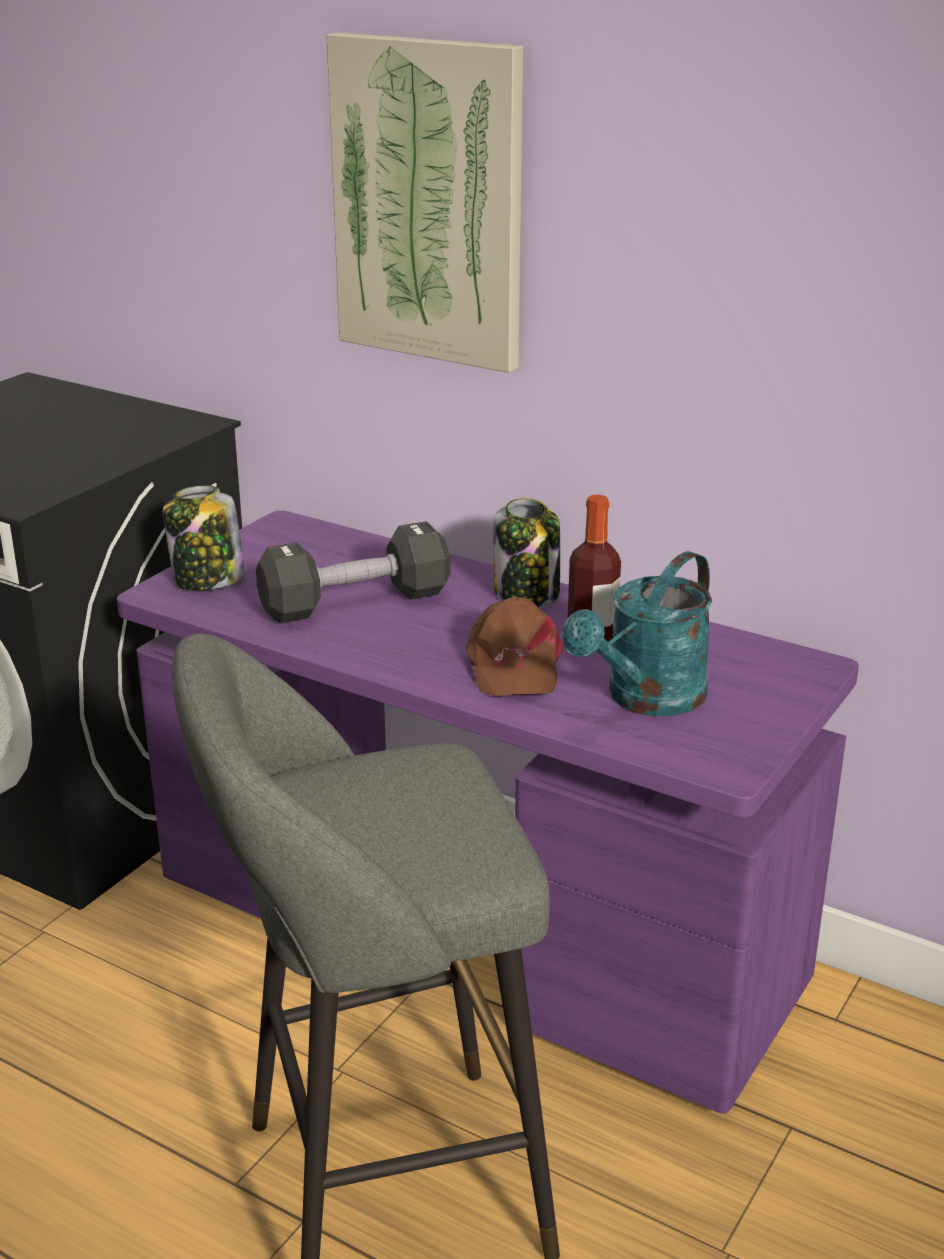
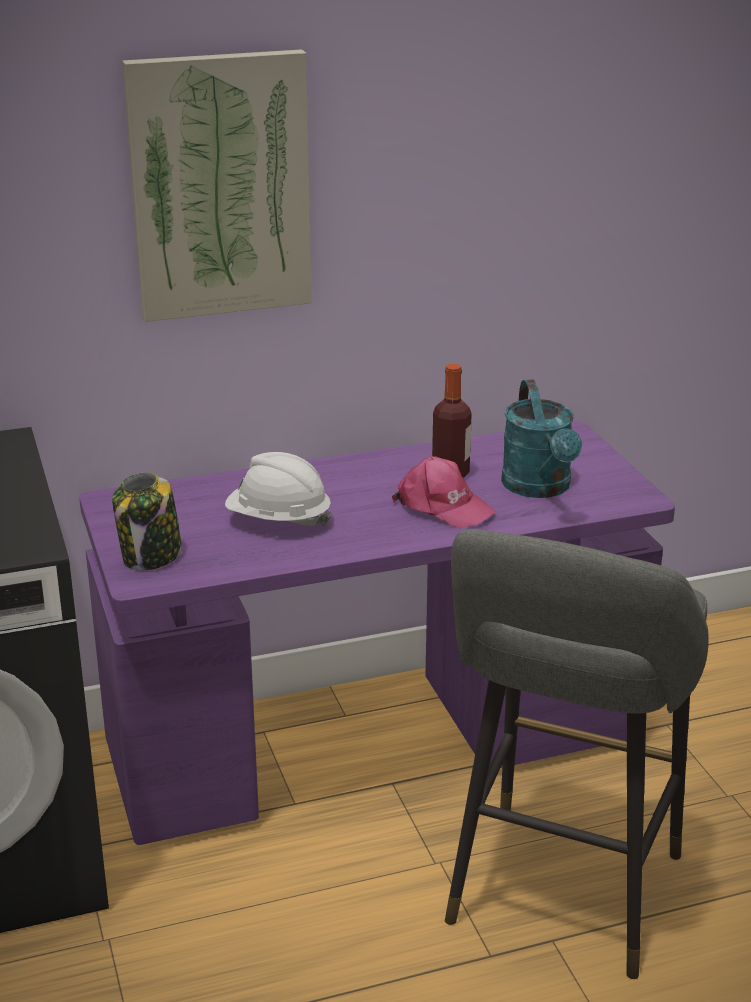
camera: 50 degrees left, 0 degrees up
(355, 603) = (278, 521): black dumbbell -> white hard hat
(513, 665) = (443, 506): brown cap -> pink cap
(527, 594) = (360, 467): jar -> none

